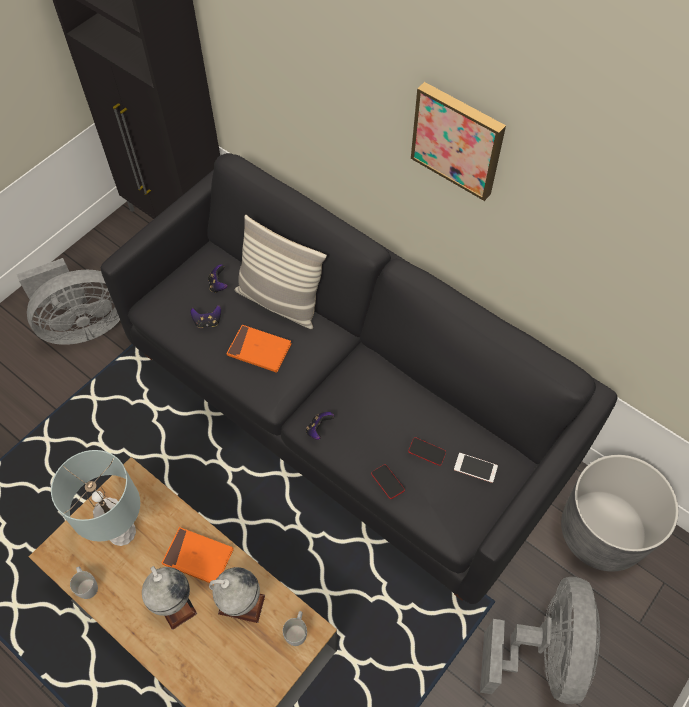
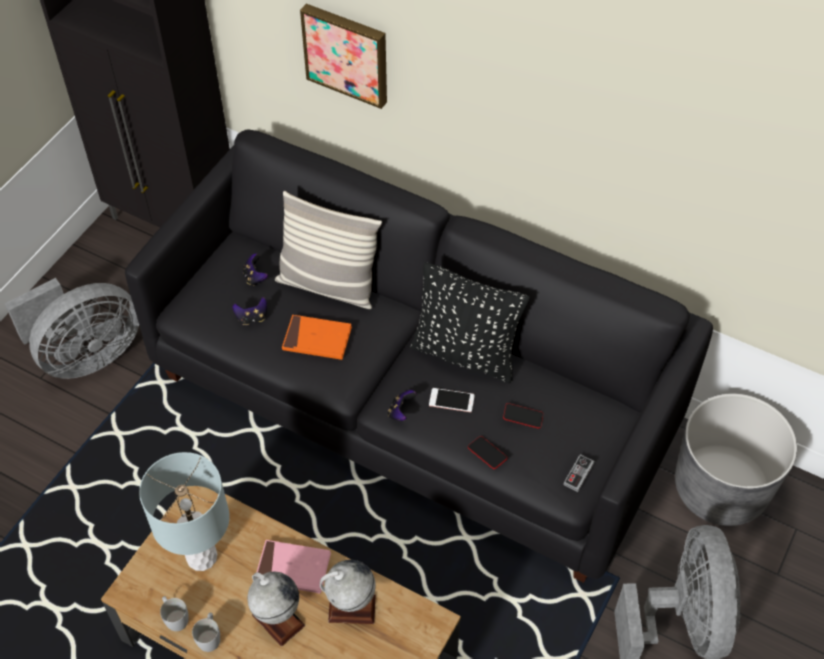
camera: 10 degrees left, 5 degrees down
(198, 557) = (293, 568): orange book -> pink book
(297, 631) = (418, 625): white mug -> white mug (210, 636)
(387, 384) = (465, 354): none -> black pillow
(458, 139) = (512, 78): picture -> picture (347, 53)
(467, 515) = (578, 474): none -> game controller
(475, 468) = (577, 425): phone -> phone (451, 400)

